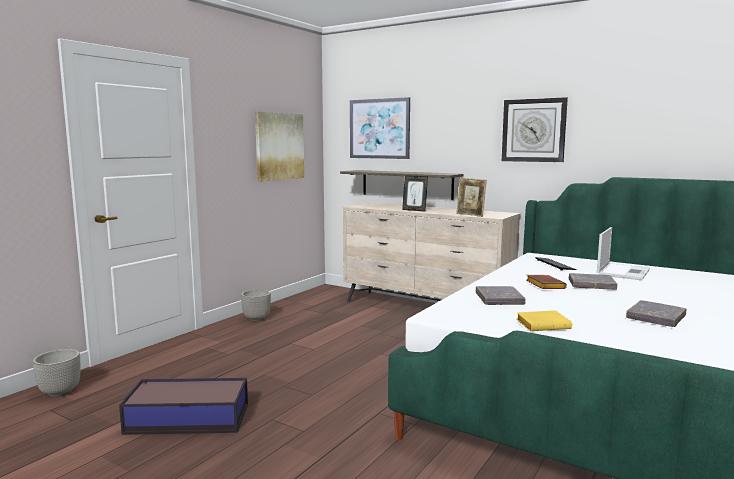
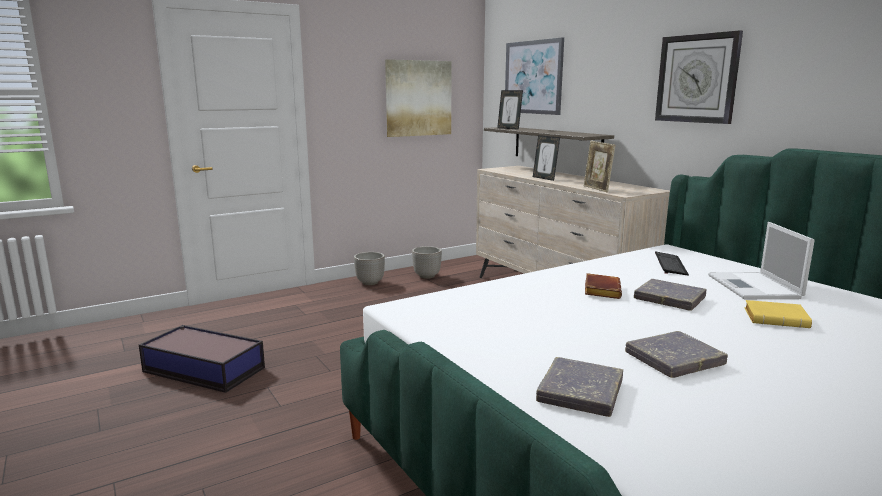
camera: 25 degrees right, 5 degrees up
(60, 392) = (144, 324): planter -> planter (427, 276)
(364, 171) = (509, 128): none -> picture frame
(499, 299) = (508, 300): grey book -> grey book (580, 392)
(543, 325) = (498, 341): yellow book -> yellow book (777, 319)
(623, 272) = (755, 287): laptop -> laptop turned 120 degrees clockwise

